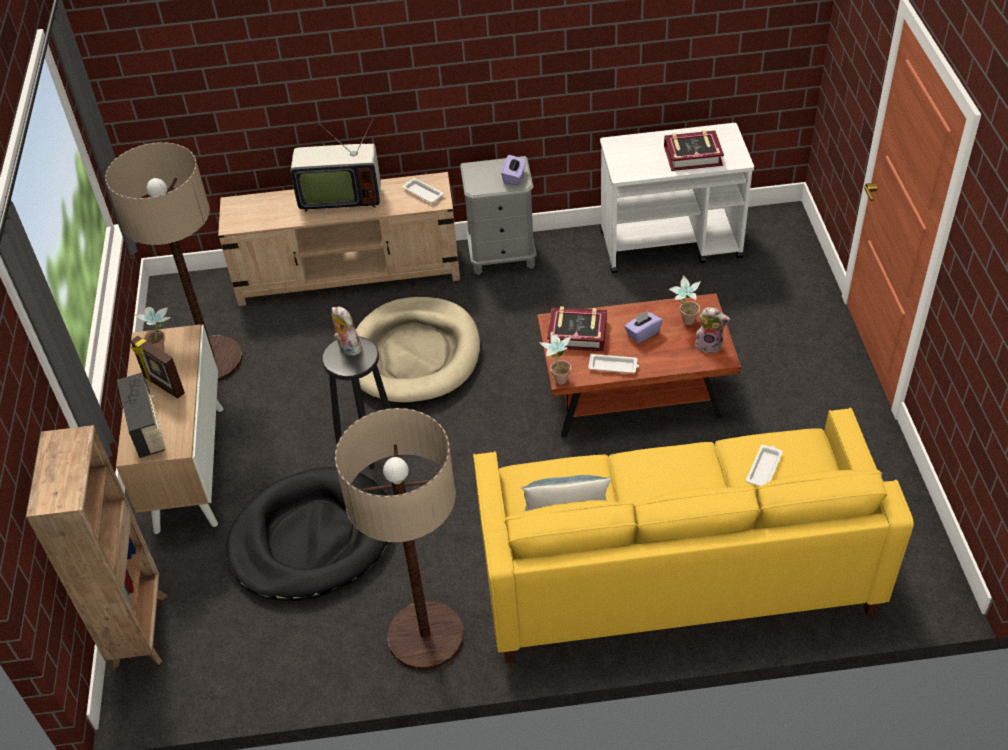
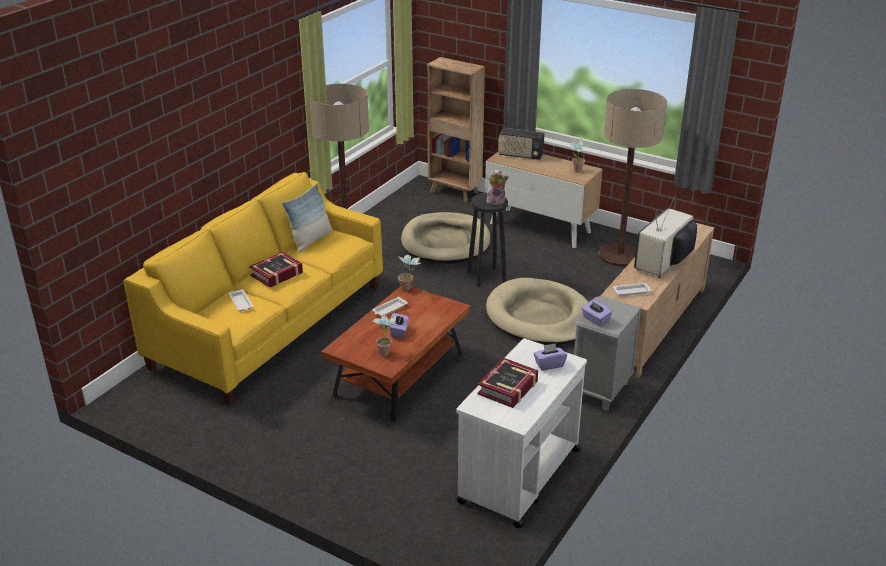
camera: 125 degrees right, 15 degrees down
(163, 386) = (547, 165): picture frame -> none
(311, 539) = (445, 242): black dog bed -> beige dog bed
(577, 333) = (433, 310): book -> book (277, 274)
(633, 151) = (549, 364): none -> purple tissue box
(710, 345) = (353, 349): plush toy -> none

